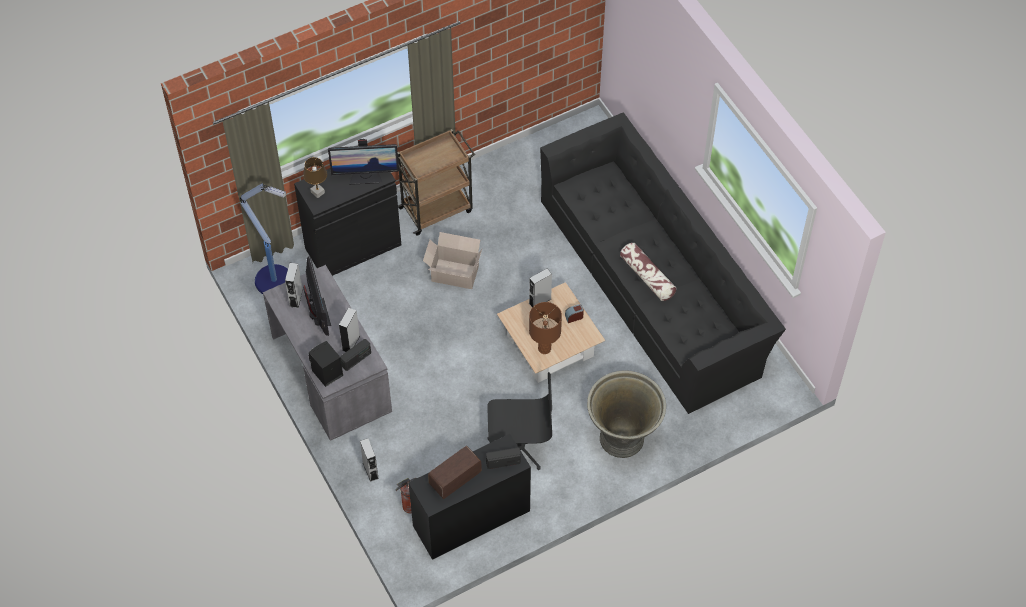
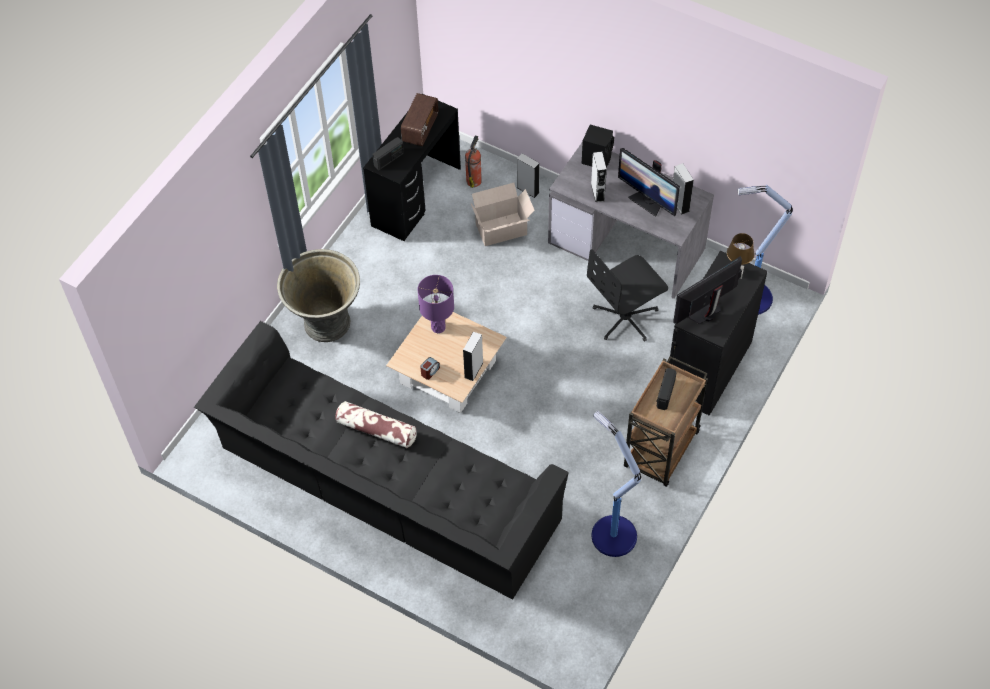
camera: 150 degrees right, 0 degrees up
(356, 359) = (581, 181): radio -> radio (665, 394)
(453, 273) = (591, 393): cardboard box -> cardboard box (502, 229)
(514, 174) = (612, 534): none -> floor lamp
(519, 446) = (415, 270): black office chair -> black office chair (625, 318)
(544, 348) = (438, 327): brown table lamp -> purple table lamp

